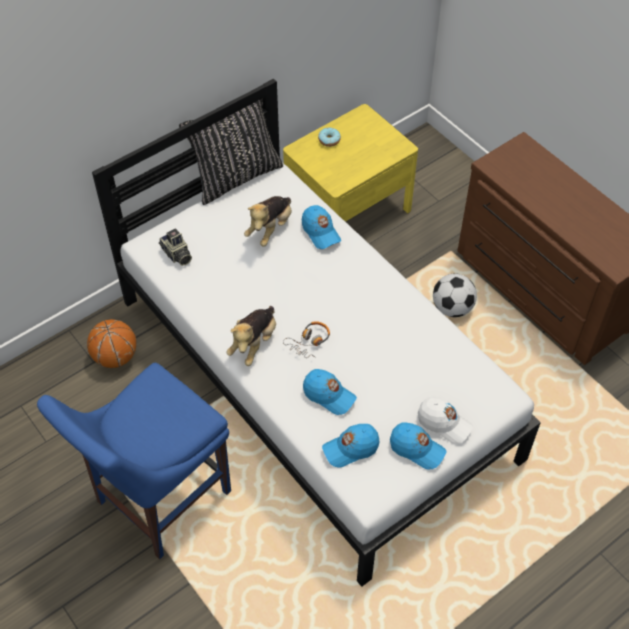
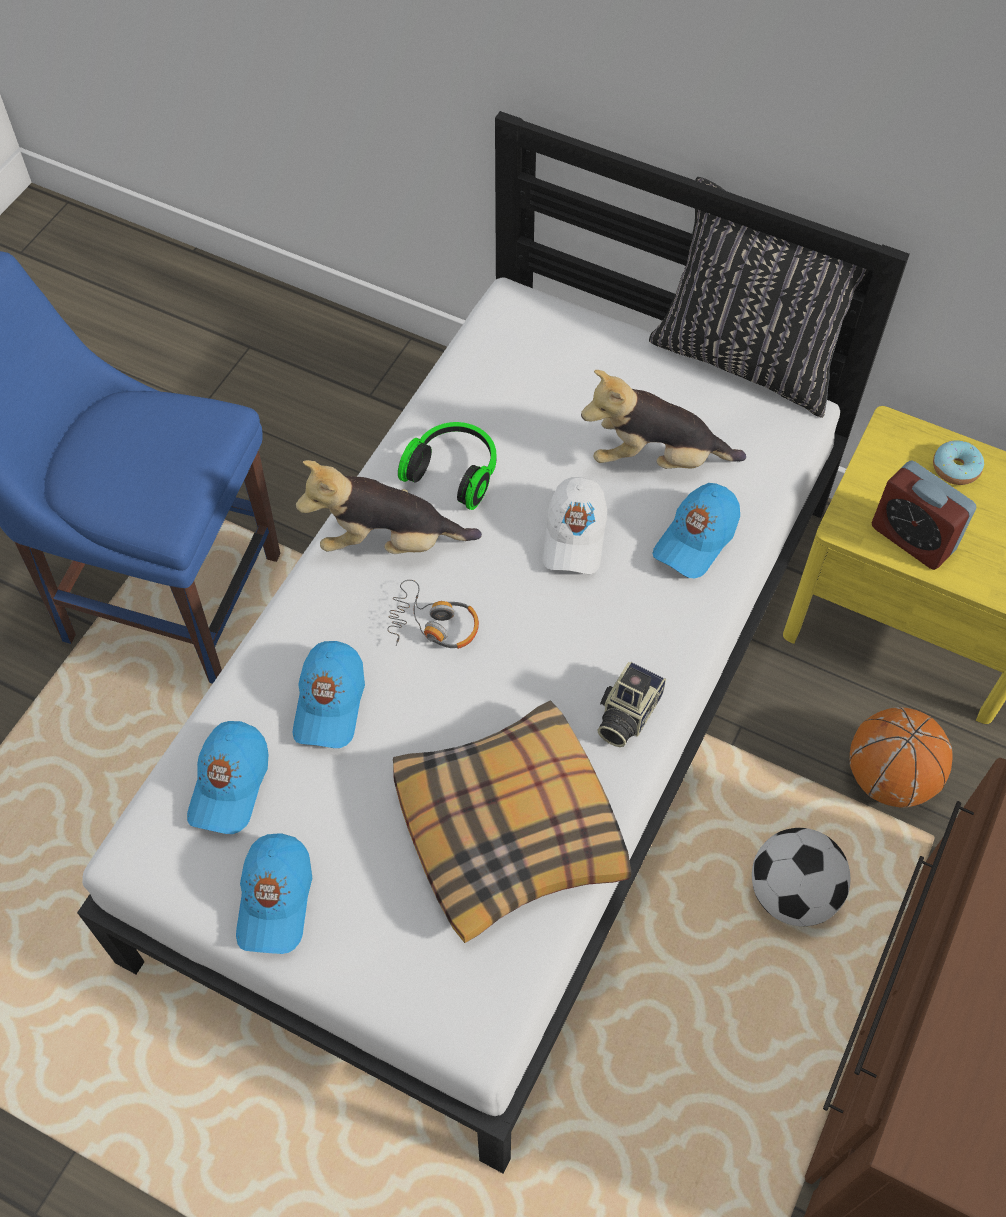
camera: 65 degrees right, 5 degrees up
(115, 357) = (393, 418): basketball -> basketball (888, 777)
(176, 255) = (516, 353): camera -> camera (626, 714)
(230, 304) = (454, 472): none -> headphones
(351, 448) = (230, 784): blue cap -> blue cap turned 120 degrees counterclockwise
(354, 168) = (912, 538): none -> alarm clock
(424, 351) = (511, 829): none -> pillow
(444, 423) = (354, 928): white cap -> white cap (574, 536)

